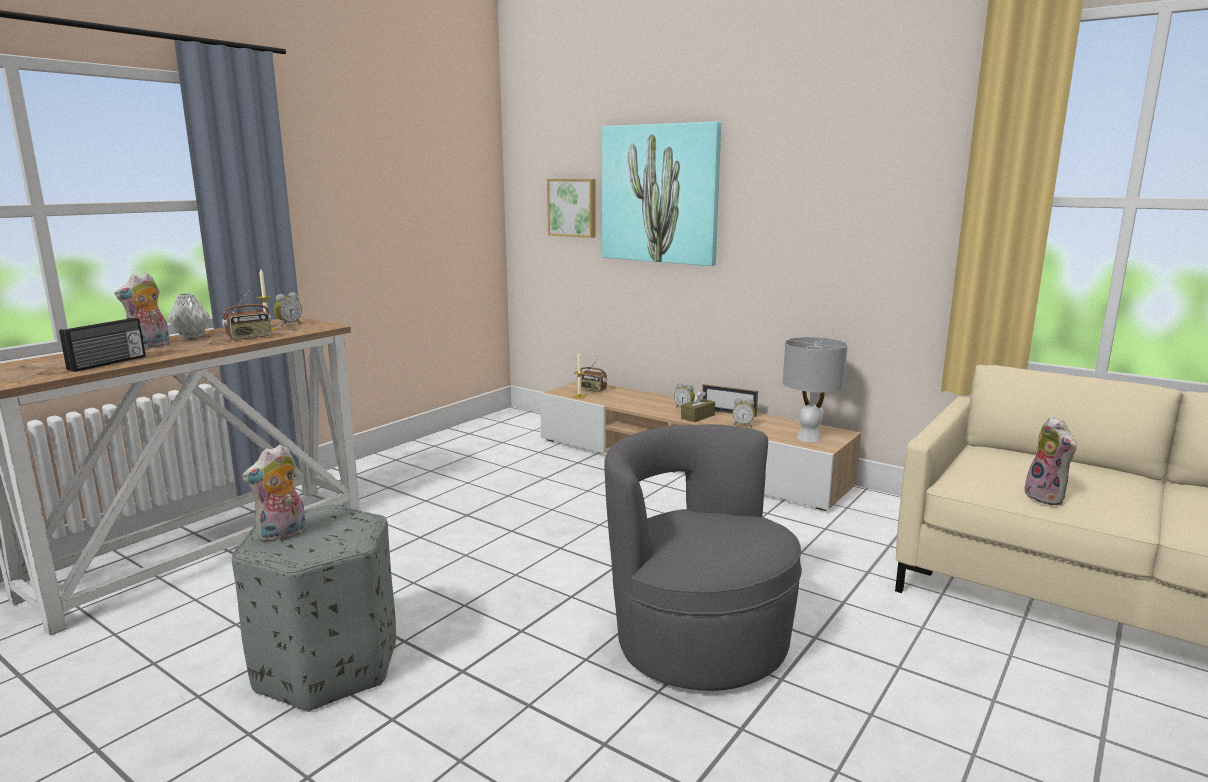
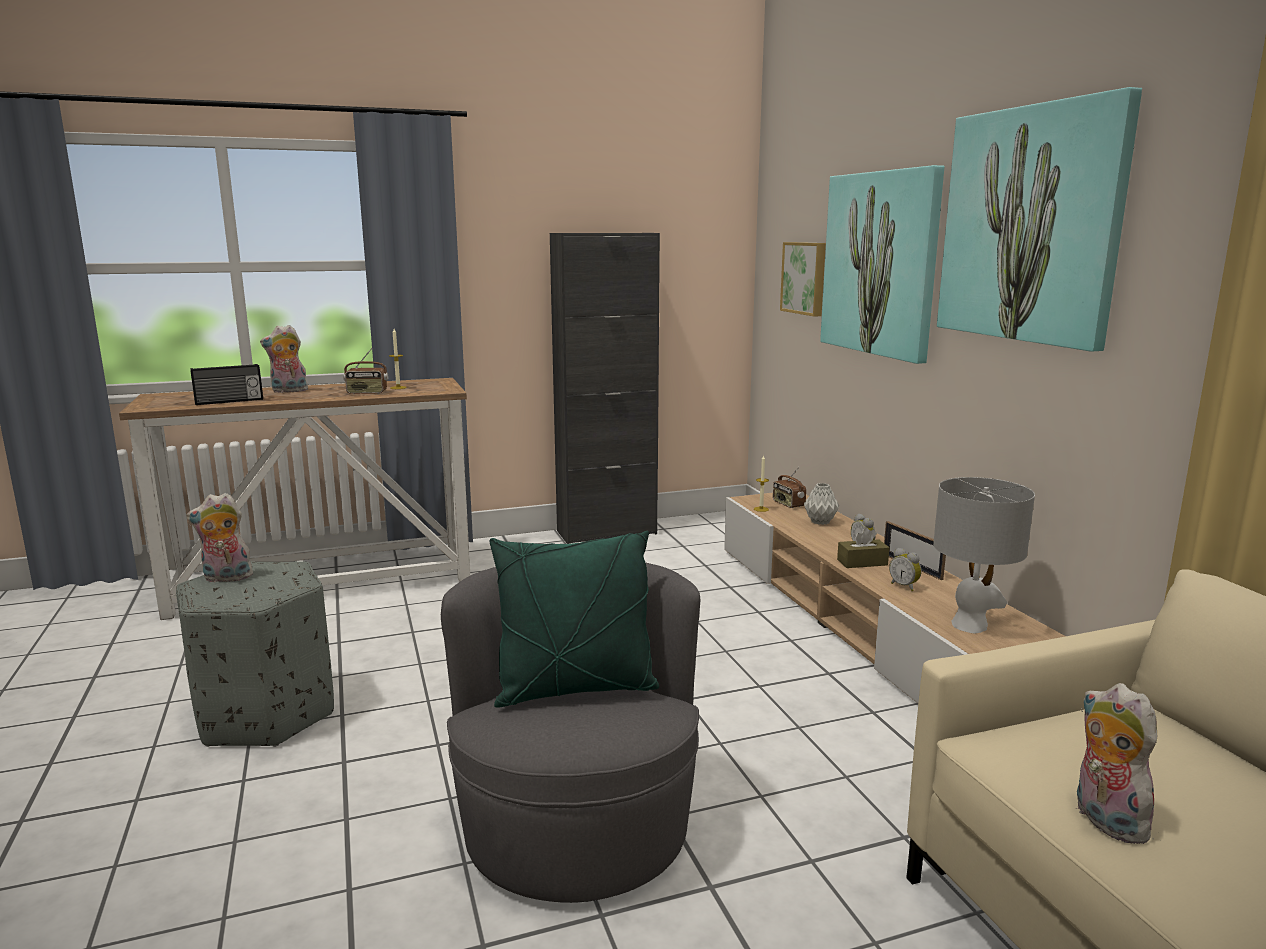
camera: 35 degrees right, 0 degrees up
(192, 336) = (335, 386): grey vase -> grey vase (820, 522)
(288, 324) = (425, 385): alarm clock -> none
(425, 445) = (606, 532): none -> black cabinet
(704, 527) = (575, 689): none -> green pillow
(803, 164) = (1031, 225): none -> picture
(1047, 498) = (1103, 819): plush toy -> plush toy turned 135 degrees clockwise

